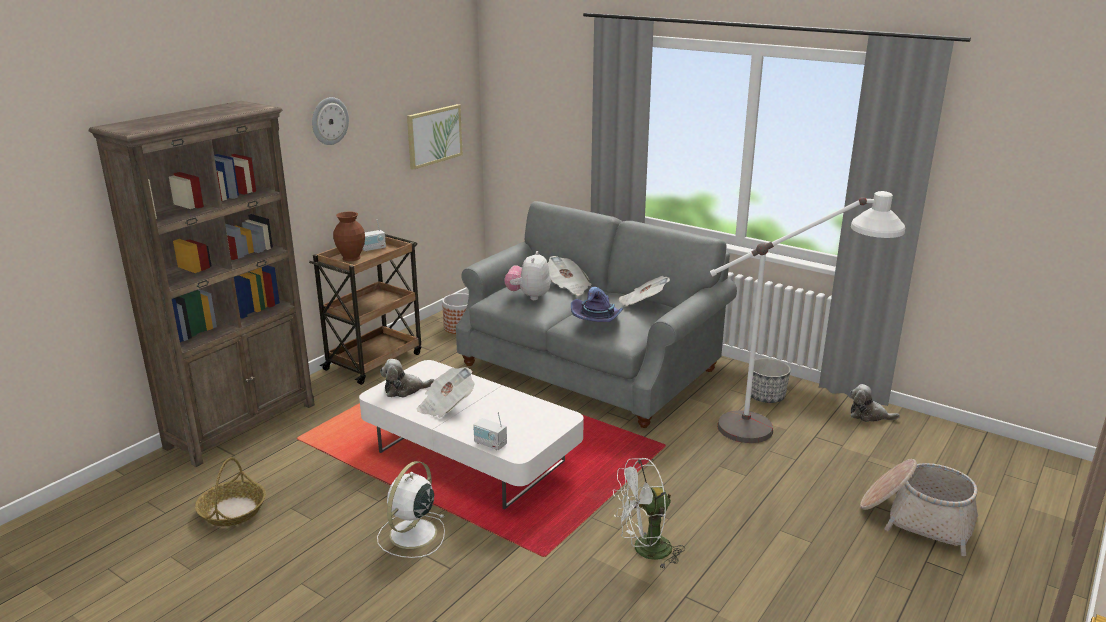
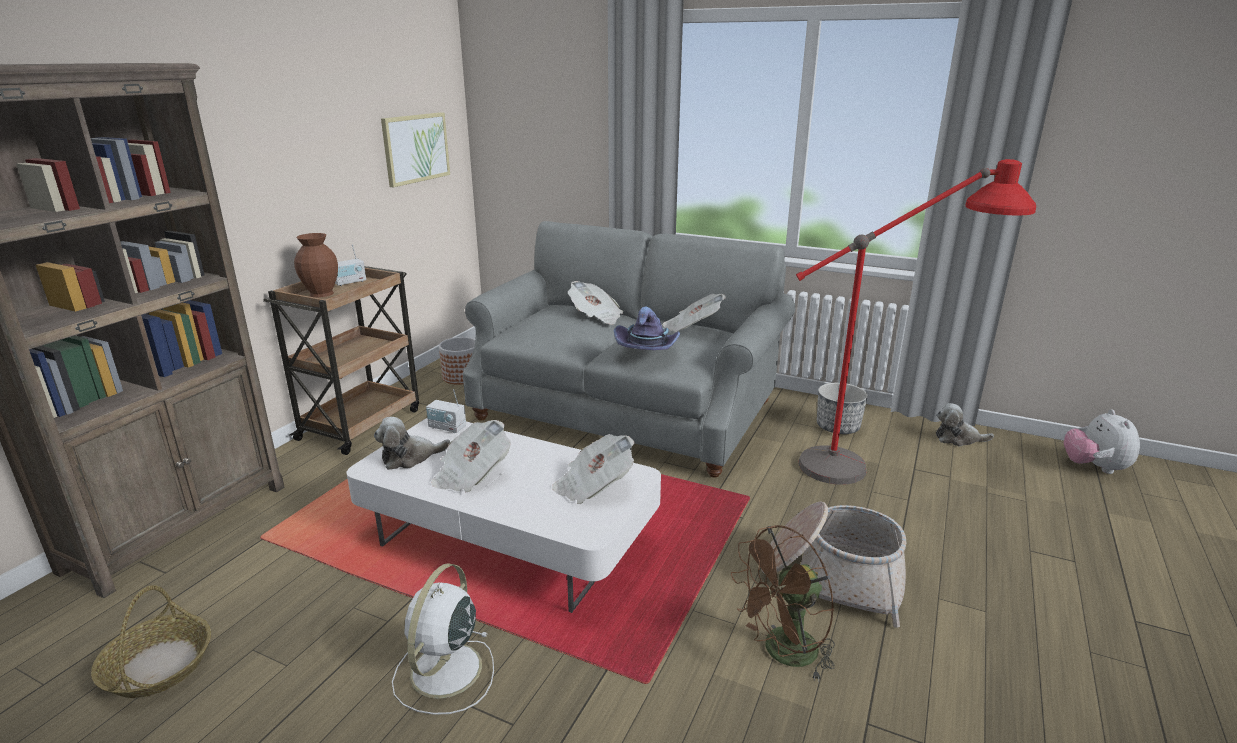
camera: 10 degrees left, 0 degrees up
(329, 121) = (277, 112): wall clock -> none
(490, 444) = (546, 524): radio -> radio (447, 428)
(529, 296) = (553, 329): plush toy -> plush toy (1094, 467)
(530, 422) = (593, 486): none -> newspaper
(645, 551) = (782, 654): white fan -> brown fan
(785, 430) = (877, 465): white floor lamp -> red floor lamp
(916, 518) = (1087, 561): basket -> basket (832, 578)

